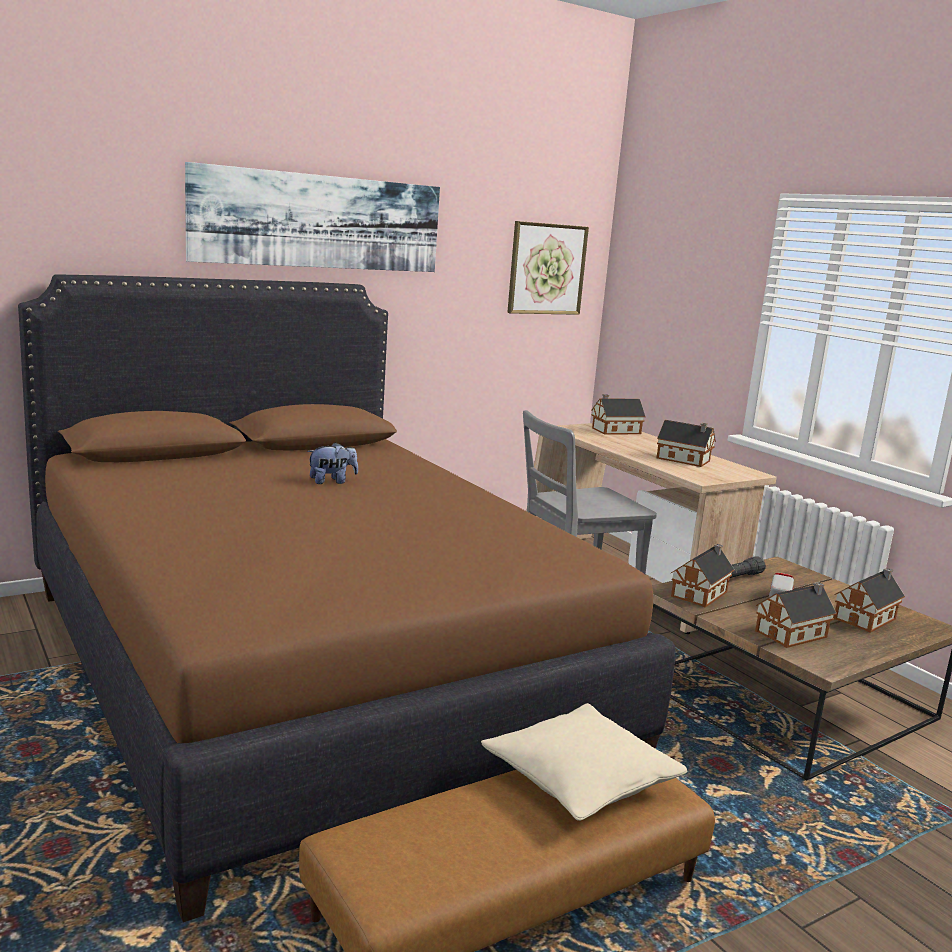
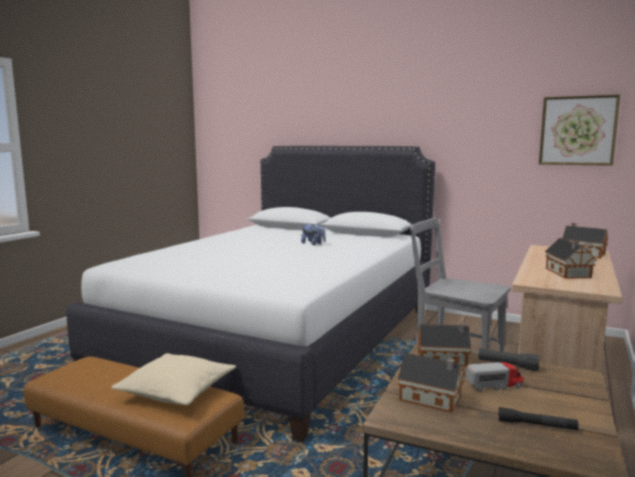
camera: 60 degrees right, 5 degrees down
(305, 670) = (279, 338): brown bed -> white bed
(319, 221) = (398, 112): picture -> none
(866, 618) = (536, 425): toy house -> black flashlight

